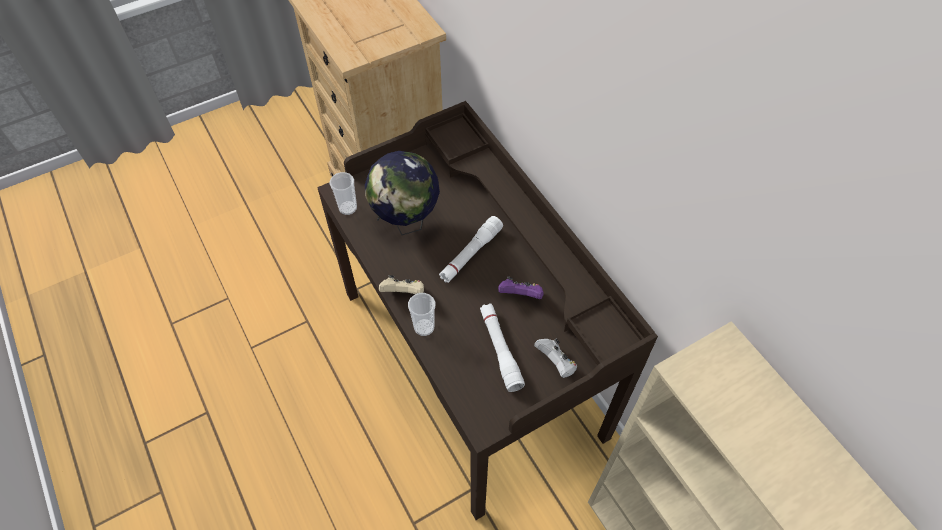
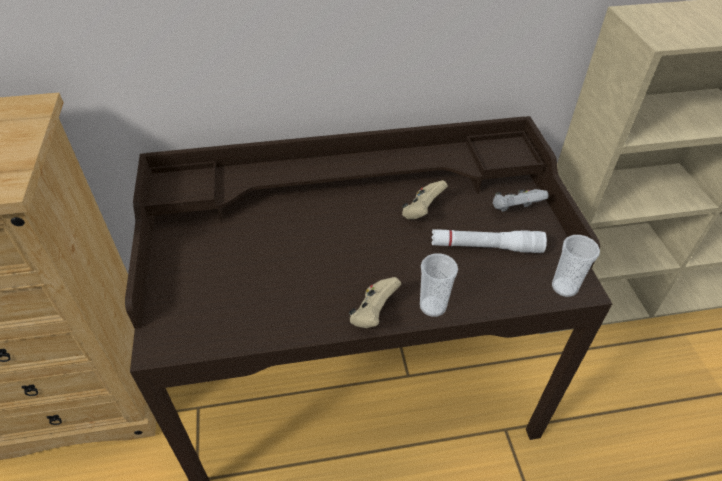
camera: 70 degrees left, 10 degrees down
(348, 208) = (197, 341): cup -> cup (564, 287)
(406, 223) = (265, 282): globe -> none
(471, 254) = (346, 235): white flashlight -> none
(520, 295) = (422, 211): purple game controller -> beige game controller

